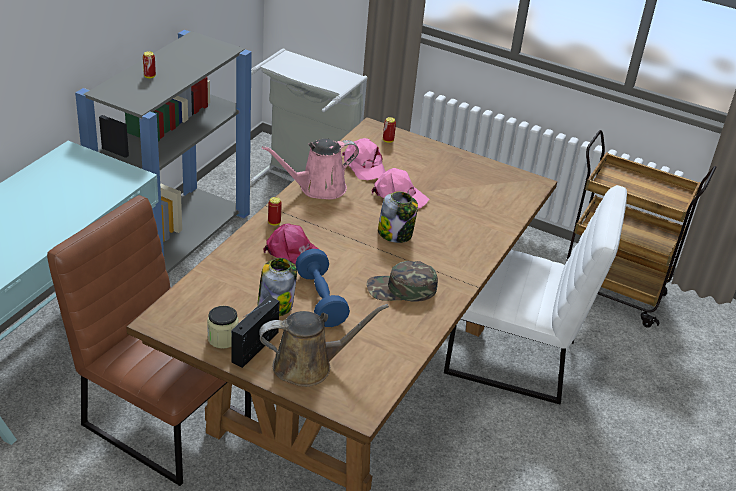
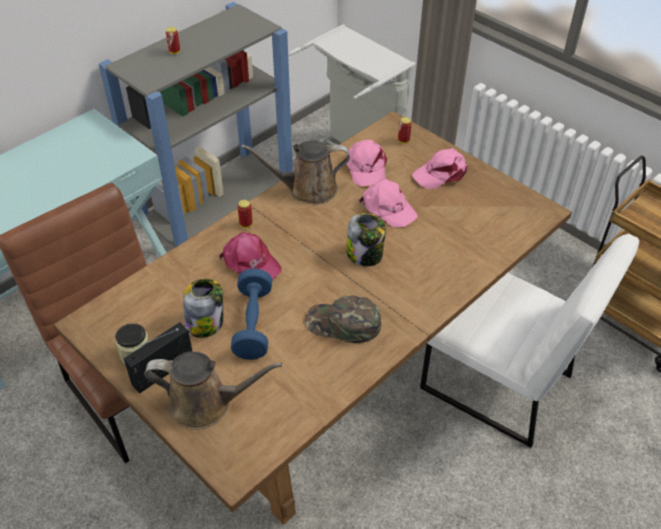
camera: 20 degrees right, 10 degrees up
(318, 188) = (307, 189): pink watering can -> brown watering can
(434, 163) = (441, 174): none -> pink cap

